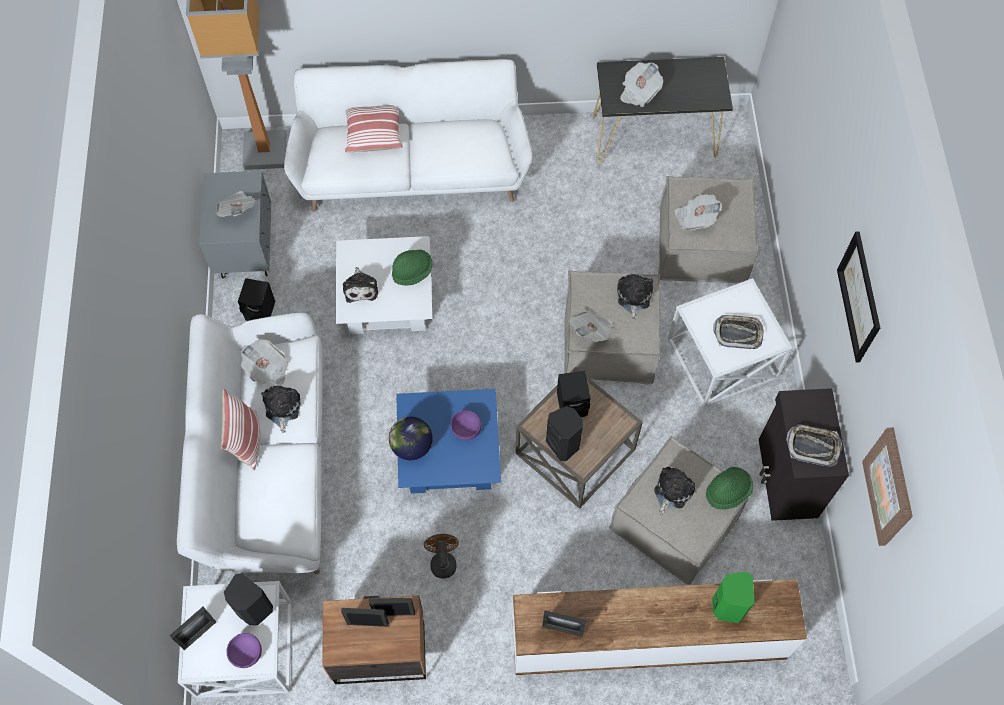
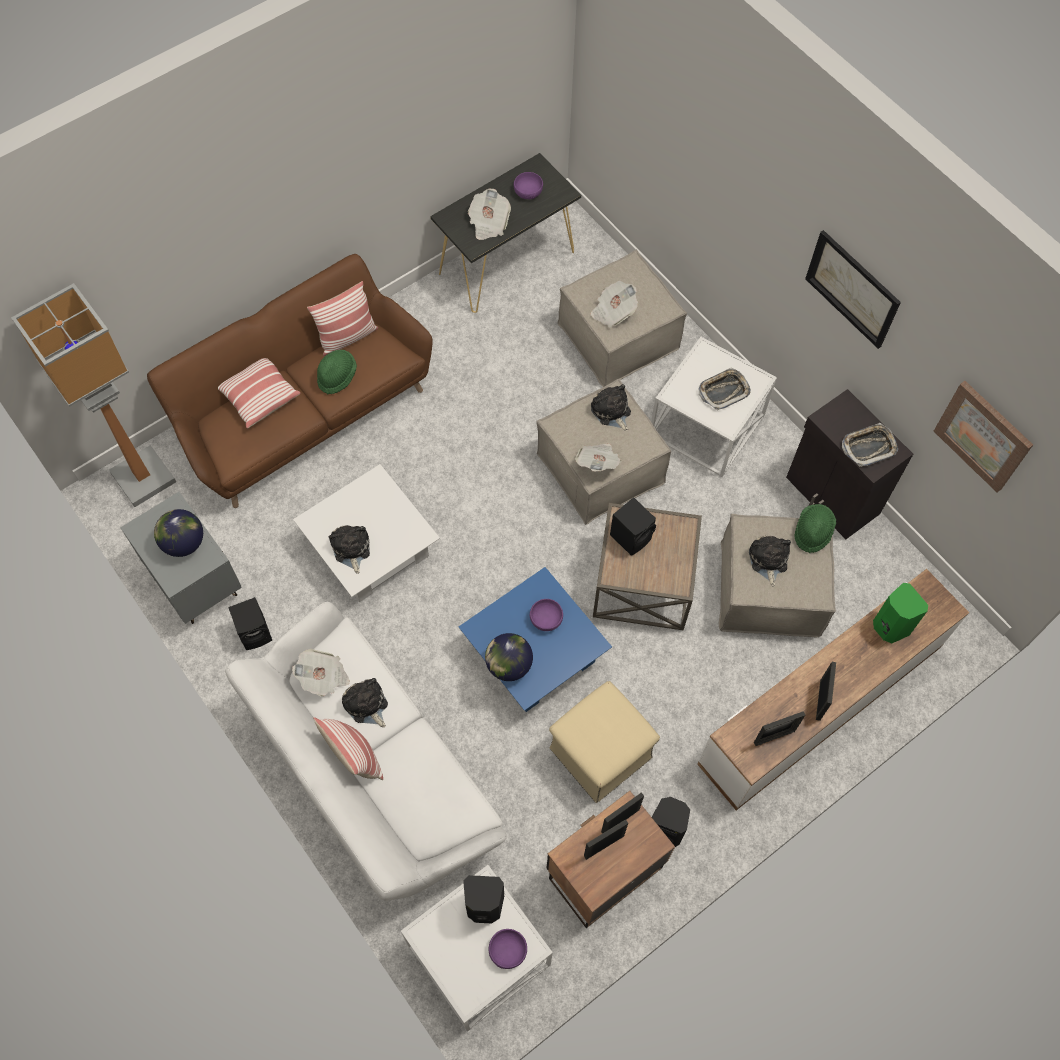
camera: 35 degrees left, 0 degrees up
(199, 634) = (450, 964): picture frame -> picture frame (820, 700)
(237, 210) = (184, 543): newspaper -> globe
(361, 288) = (351, 549): plush toy -> plush toy turned 150 degrees counterclockwise
(412, 167) = (303, 412): white sofa -> brown sofa
(412, 272) = (389, 506): green hat -> green hat (337, 376)
(443, 561) = (599, 753): brown fan -> beige ottoman
(471, 124) = (347, 337): none -> pillow
(564, 444) = (650, 577): black speaker -> black speaker (665, 829)
(690, 83) = (528, 191): none -> purple bowl

